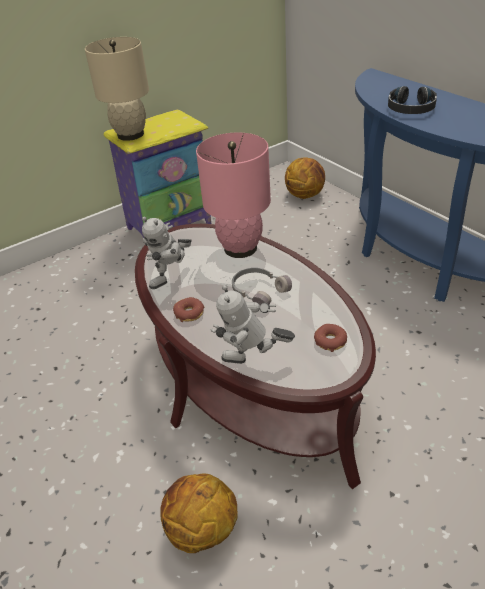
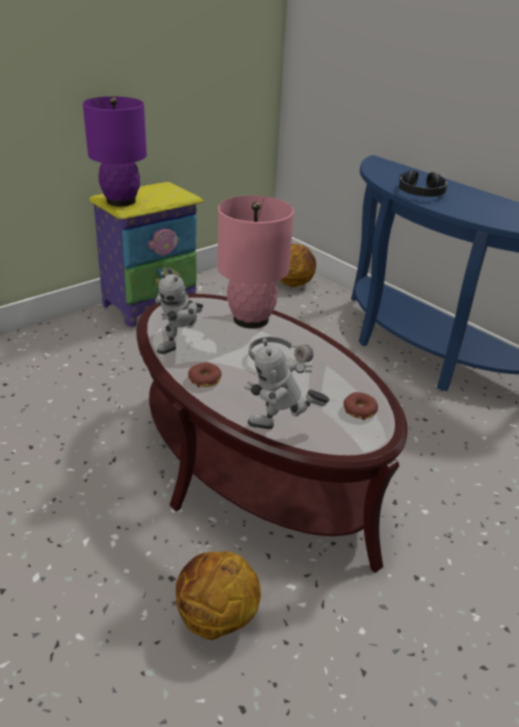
camera: 10 degrees left, 5 degrees down
(131, 135) = (121, 201): beige table lamp -> purple table lamp

